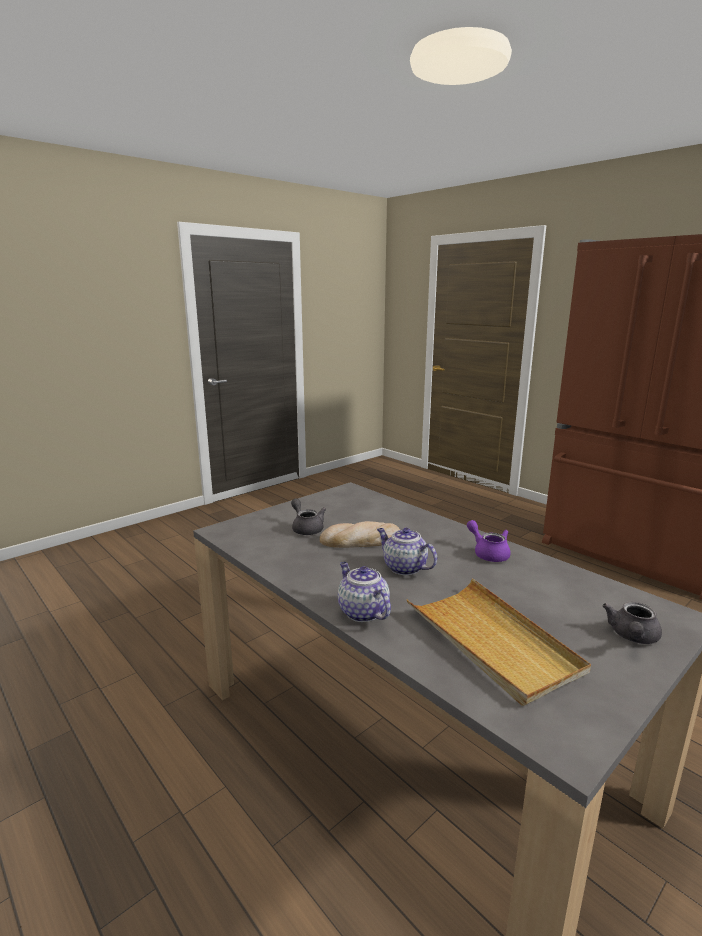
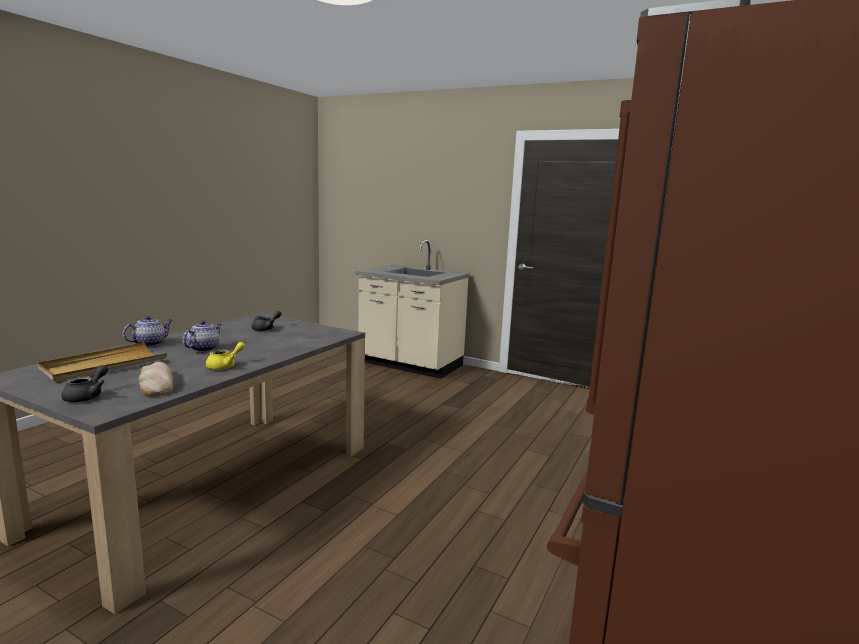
camera: 70 degrees right, 5 degrees down
(124, 546) = (410, 365): none -> beige counter
(361, 541) = (246, 339): bread -> bread (156, 383)
(488, 553) = (225, 366): purple teapot -> yellow teapot
(632, 637) = (87, 396): grey teapot -> grey teapot turned 90 degrees clockwise

